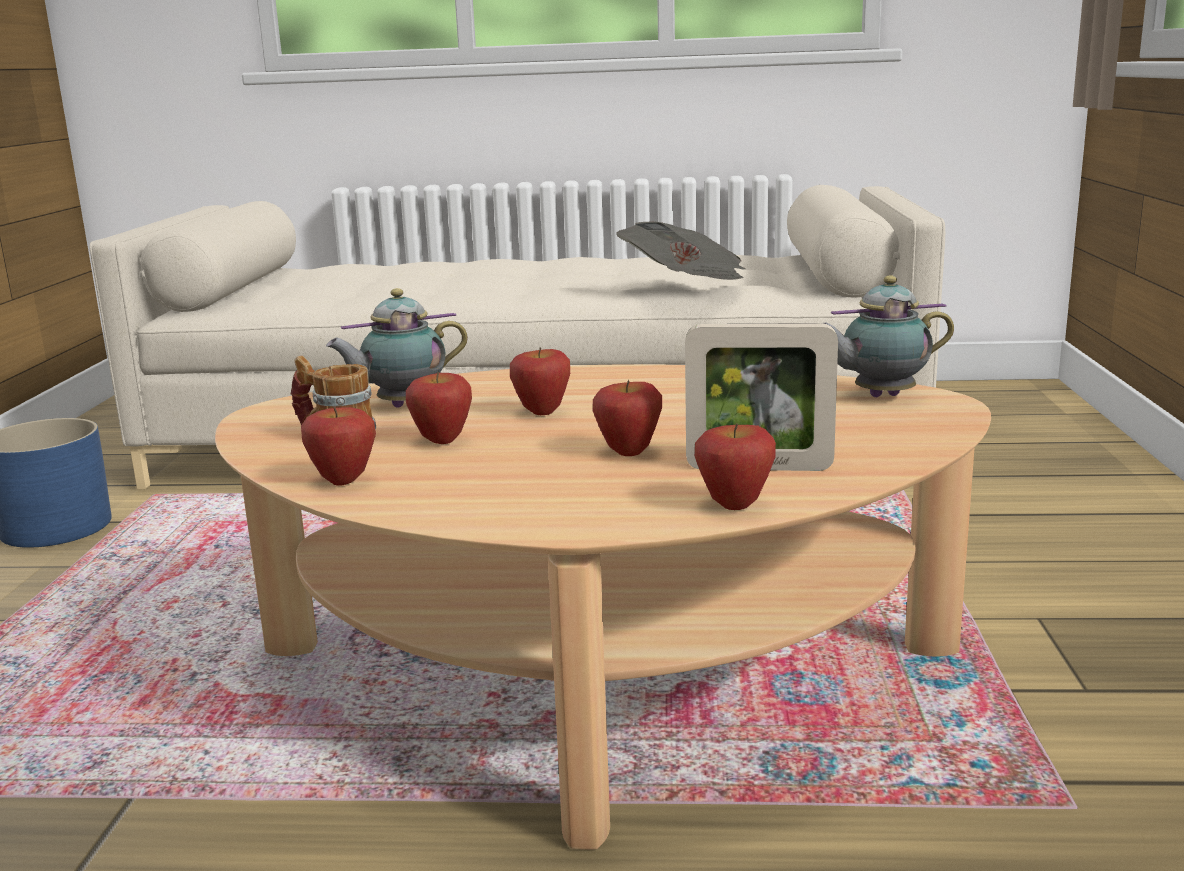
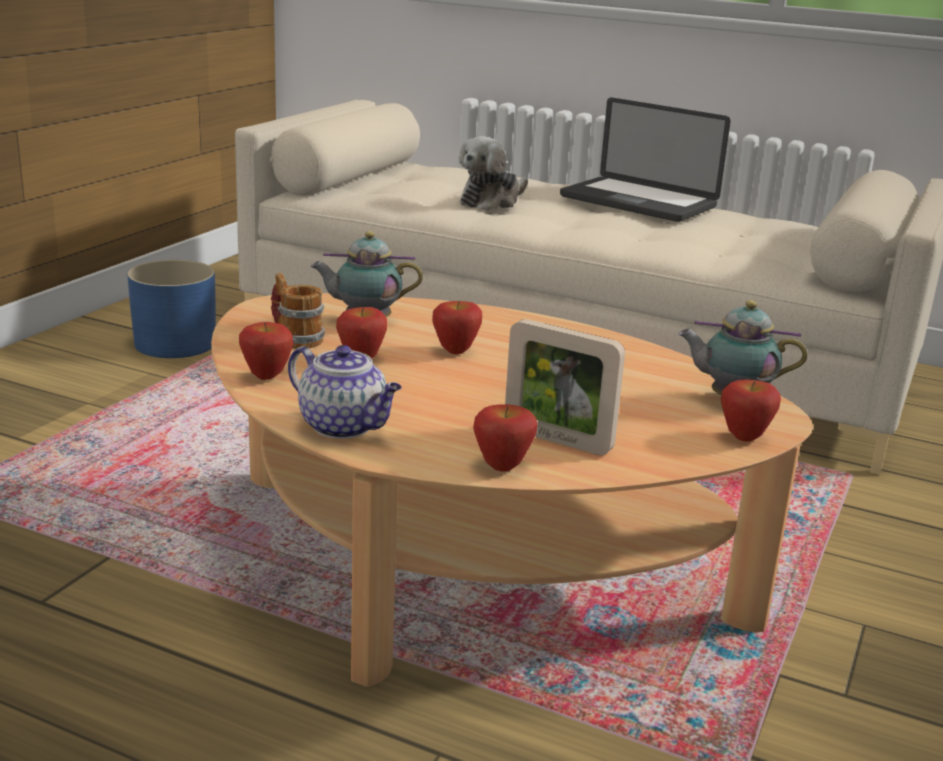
camera: 20 degrees right, 5 degrees up
(420, 283) = (492, 201): none -> plush toy
(502, 509) = (345, 426): none -> teapot
(575, 261) = (638, 202): none -> laptop
(628, 453) = (478, 402): apple -> apple (744, 437)
(687, 289) = (698, 253): newspaper -> none

